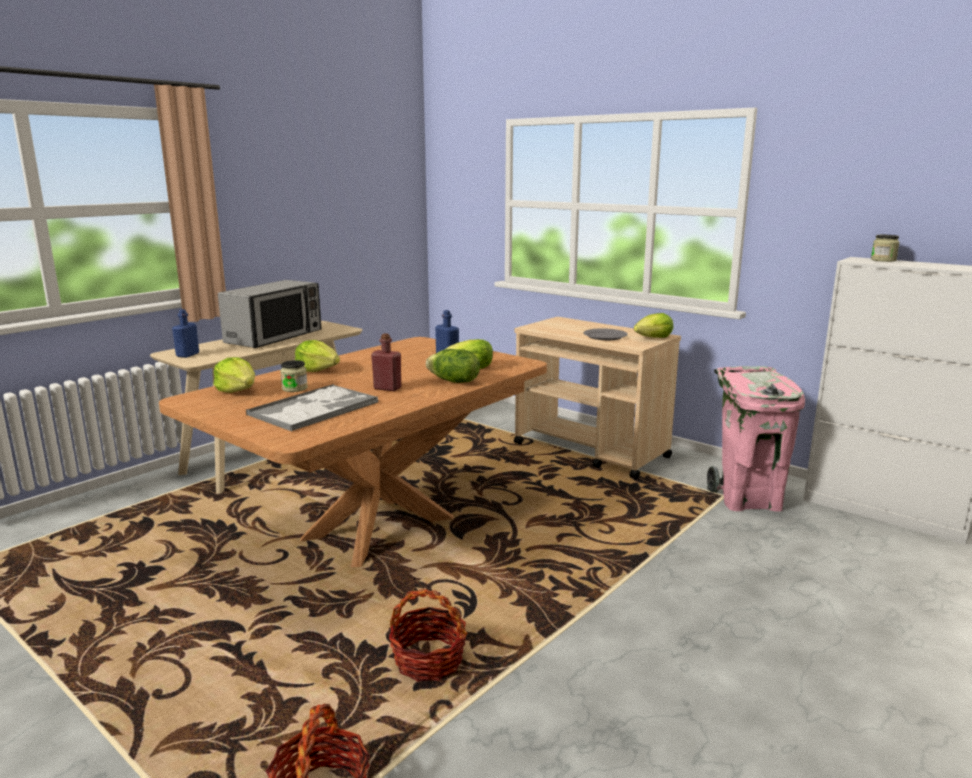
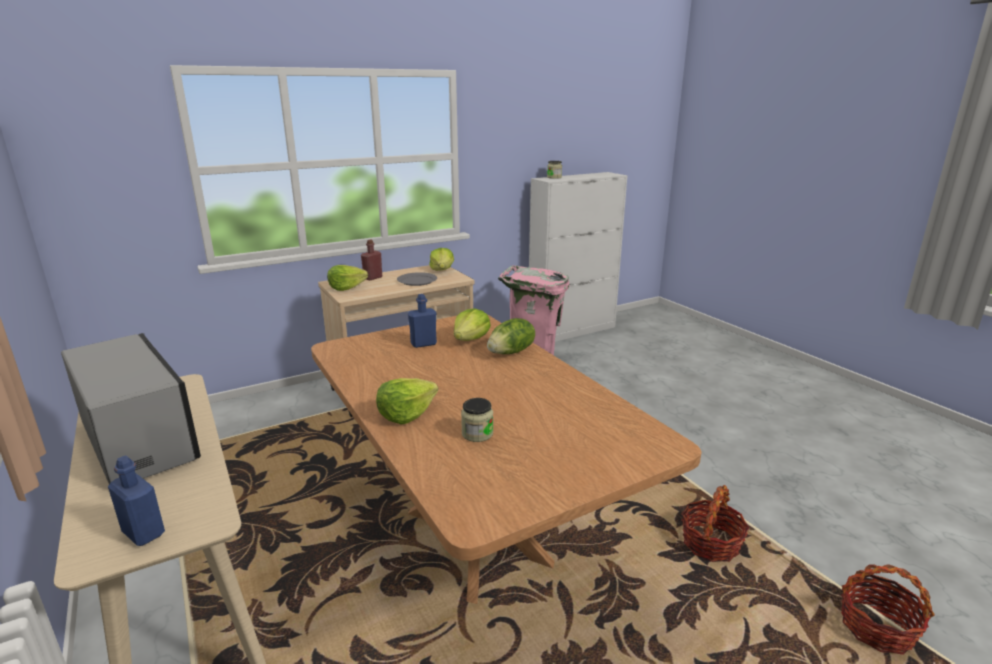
camera: 70 degrees left, 5 degrees up
(238, 390) = (458, 475): lettuce -> lettuce (346, 288)
(315, 408) = (564, 426): tray -> none
(387, 388) = (513, 383): red bottle -> red bottle (373, 278)

